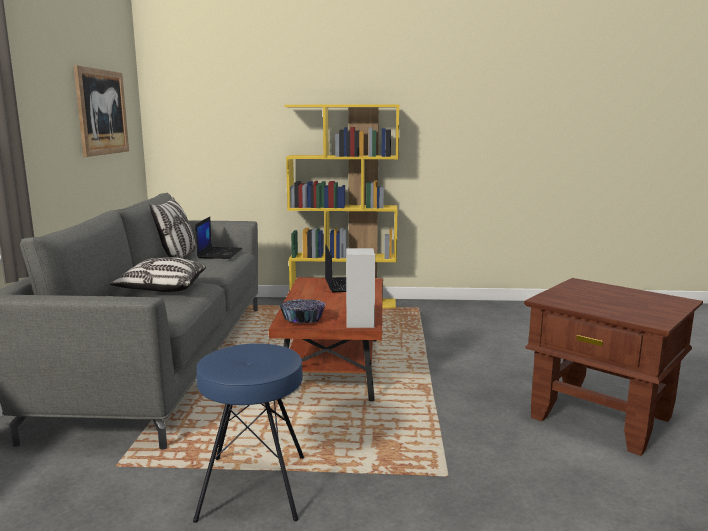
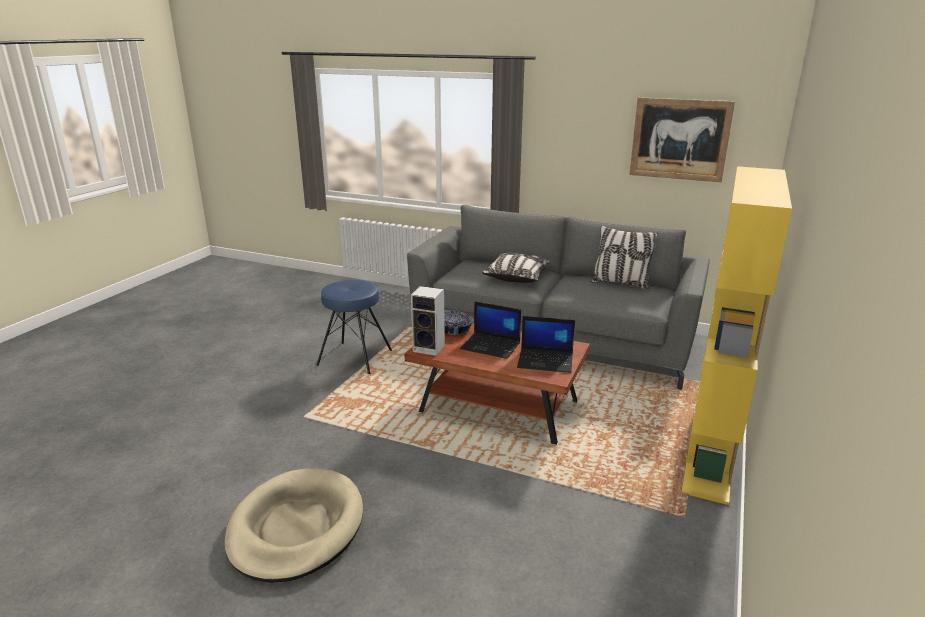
camera: 110 degrees right, 10 degrees up
(219, 253) = (635, 298): laptop -> laptop (491, 346)
(601, 418) = (296, 528): brown side table -> beige dog bed

